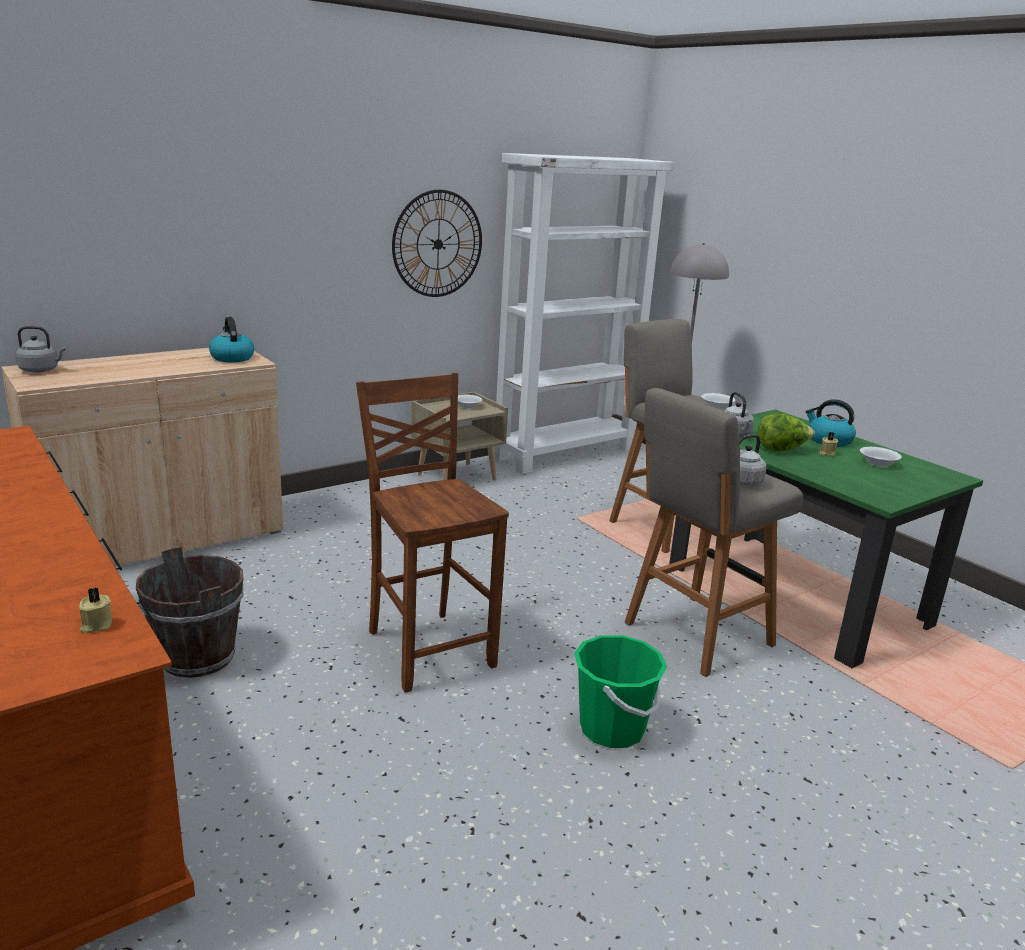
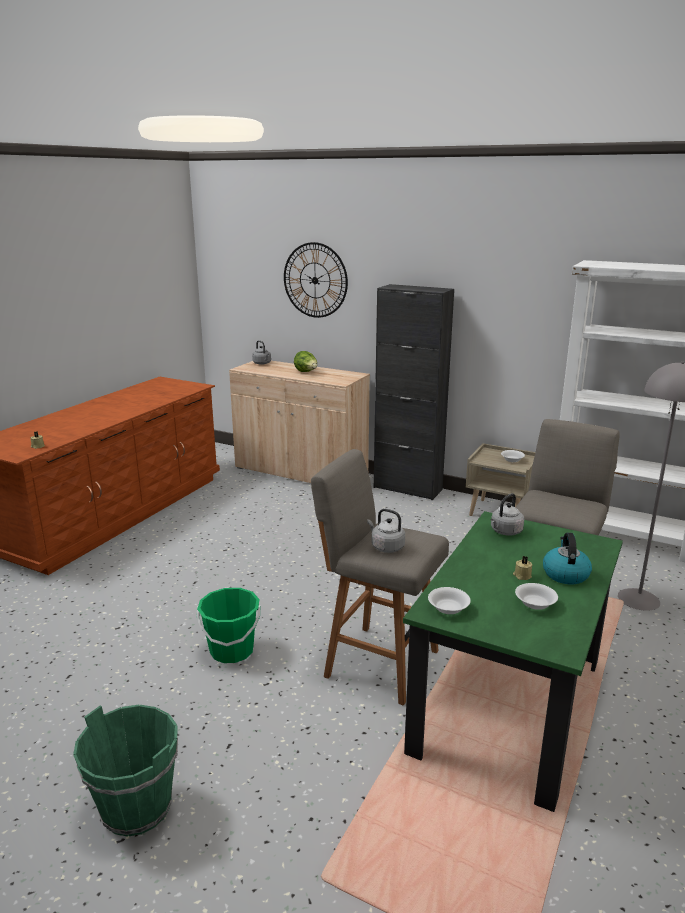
camera: 65 degrees right, 0 degrees up
(197, 657) = (206, 518): brown bucket -> none
(232, 358) = (339, 378): kettle -> none
(331, 496) = (407, 488): none -> black cabinet
(428, 648) = (267, 569): brown chair -> none
(438, 244) = (518, 329): wall clock -> wall clock (315, 280)
(716, 406) = (571, 514): white bowl -> white bowl (449, 608)
(781, 450) = (496, 555): lettuce -> lettuce (306, 372)
(906, 886) = (136, 808): none -> green bucket

